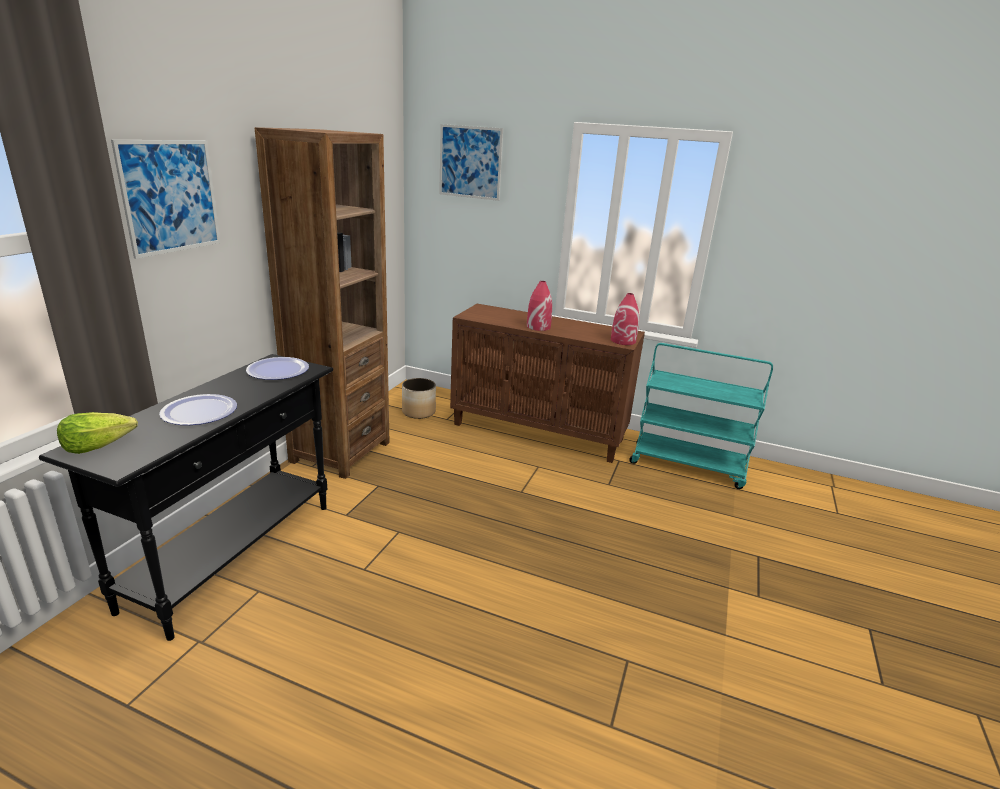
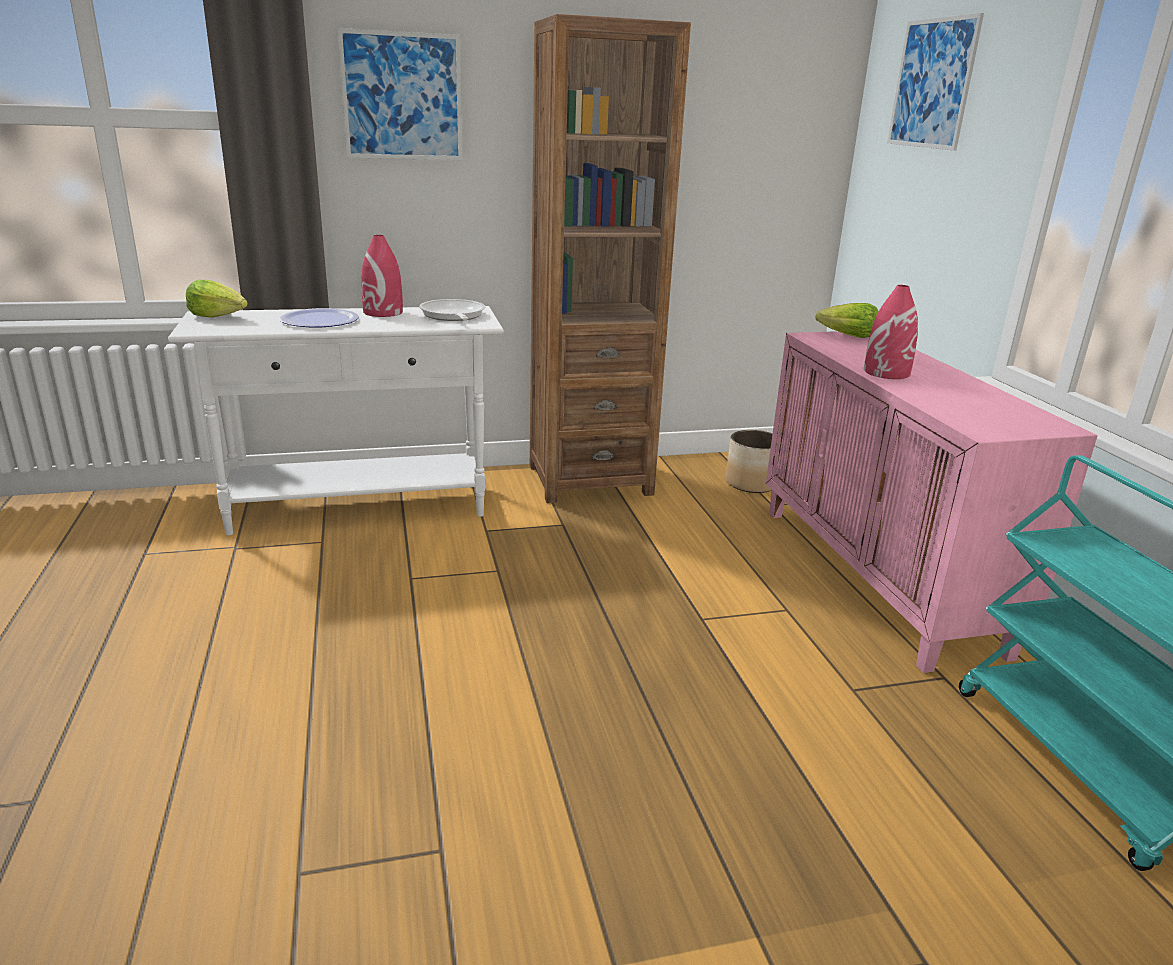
camera: 55 degrees right, 0 degrees up
(234, 554) = (359, 508): black console table -> white console table
(278, 370) = (453, 316): plate -> frying pan
(478, 311) = (847, 336): none -> lettuce
(539, 432) = (878, 577): brown cabinet -> pink cabinet
(623, 341) = (995, 428): red vase -> red vase (383, 312)

